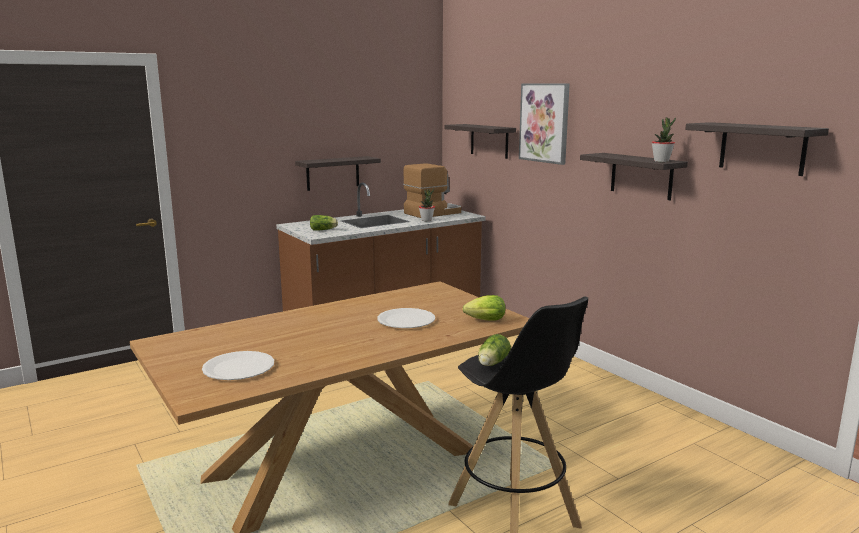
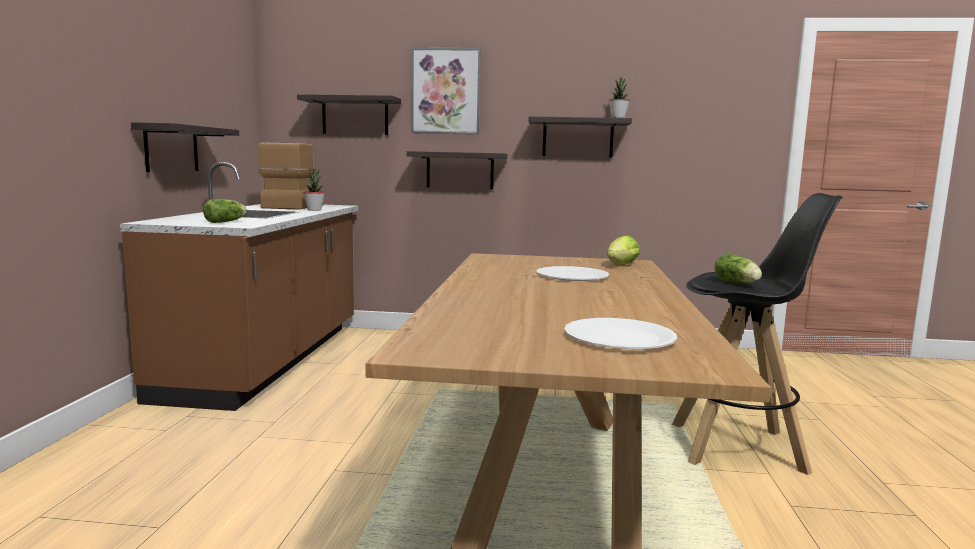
camera: 50 degrees left, 5 degrees down
(762, 148) = (698, 104): shelf -> shelf (460, 170)

